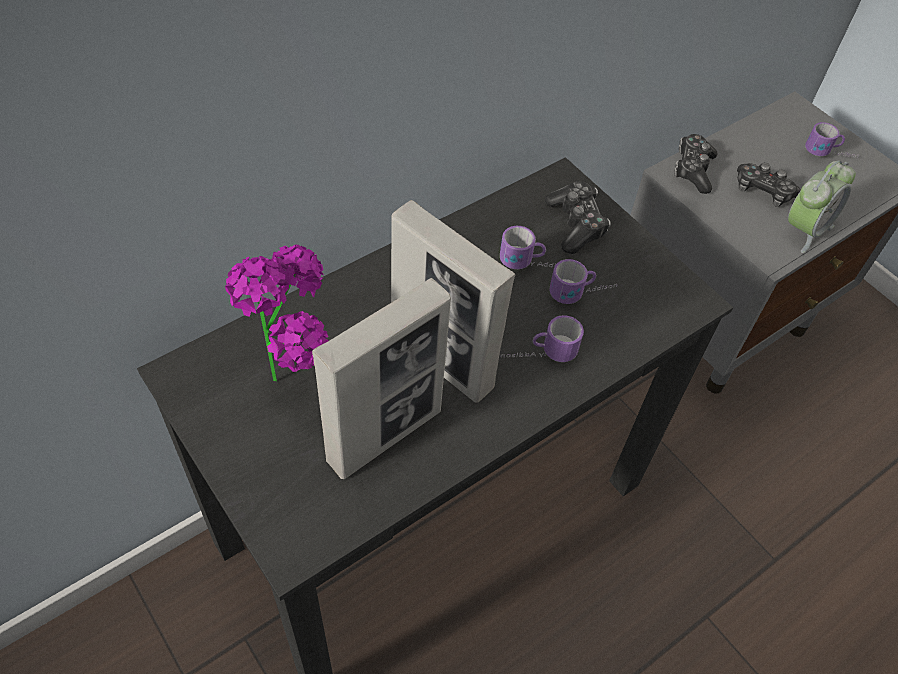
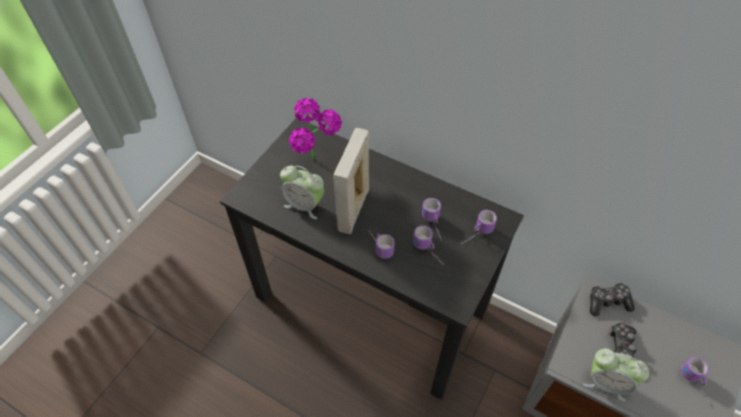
camera: 70 degrees right, 0 degrees up
(385, 435) = (304, 205): picture frame -> alarm clock
(576, 224) = (476, 235): game controller -> mug

